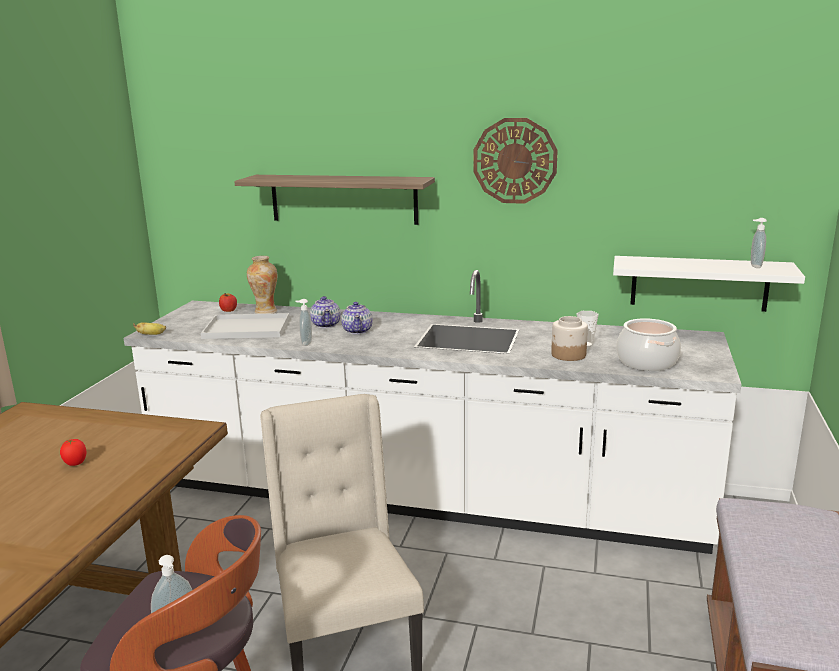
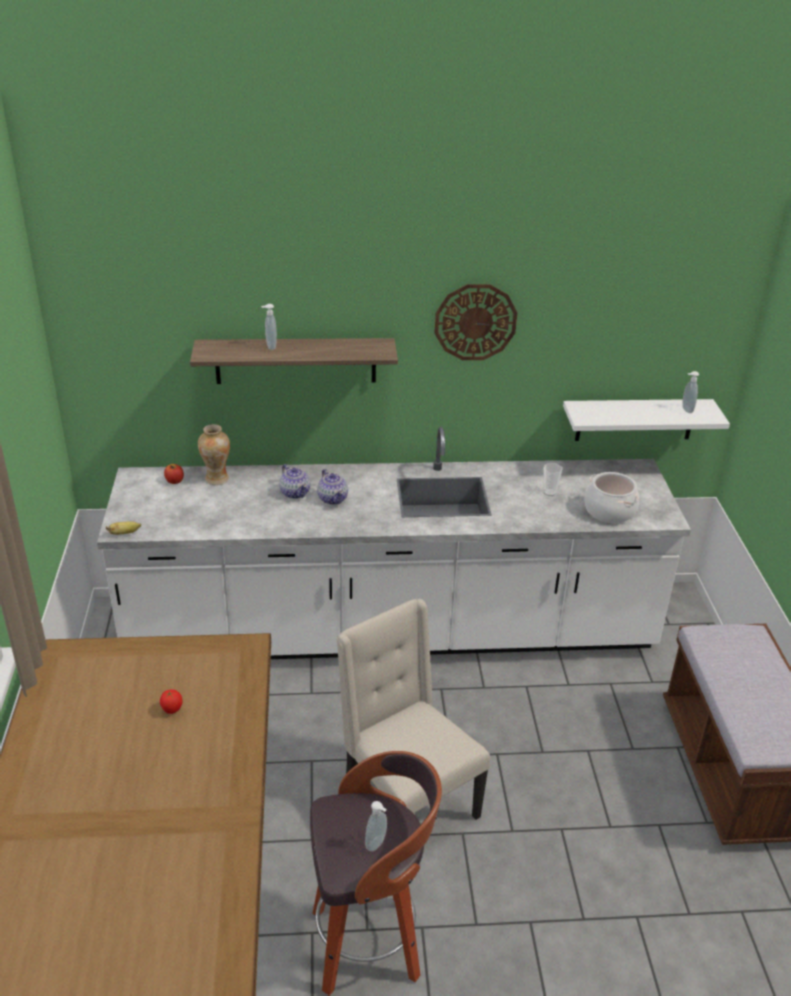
camera: 20 degrees left, 15 degrees up
(248, 328) = (219, 508): white tray -> none
(305, 343) = (295, 525): soap dispenser -> soap dispenser (270, 346)
(568, 355) = (542, 510): jar -> none

